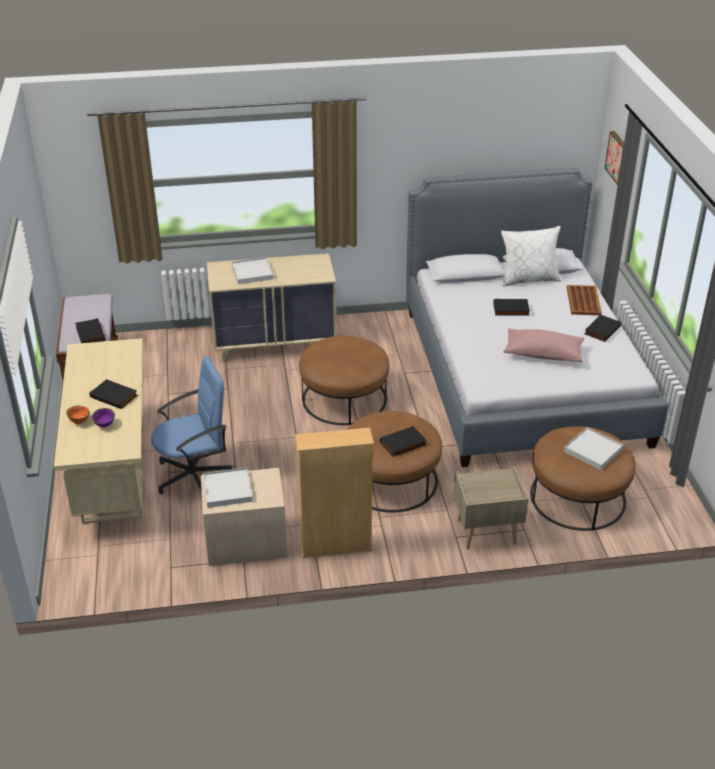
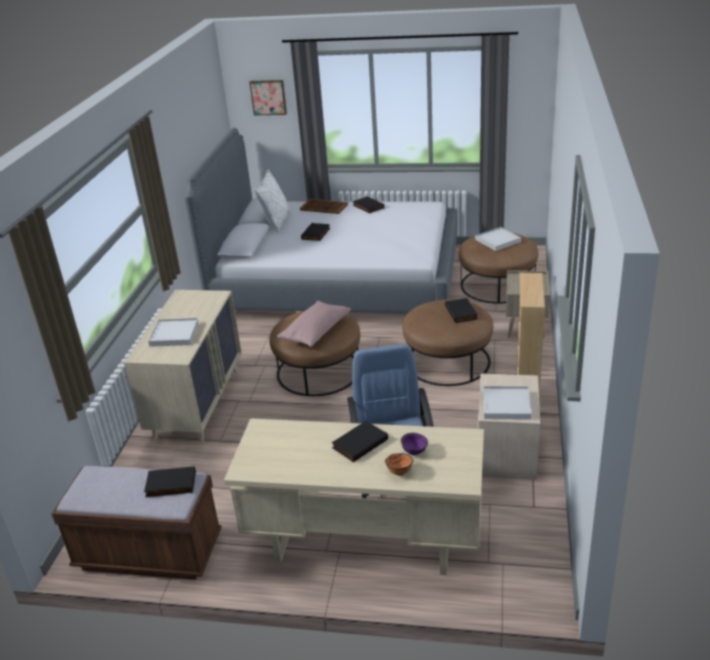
camera: 70 degrees left, 5 degrees down
(543, 354) = (386, 231): pink pillow -> pink pillow (315, 332)

